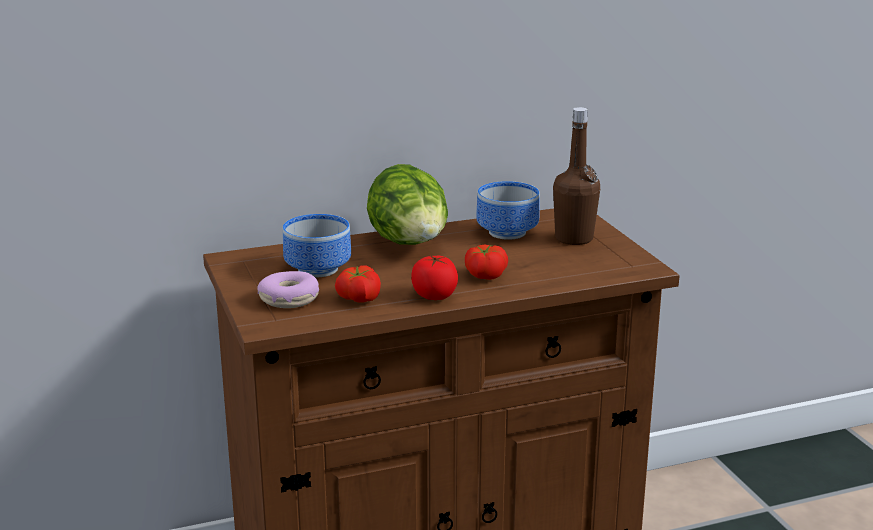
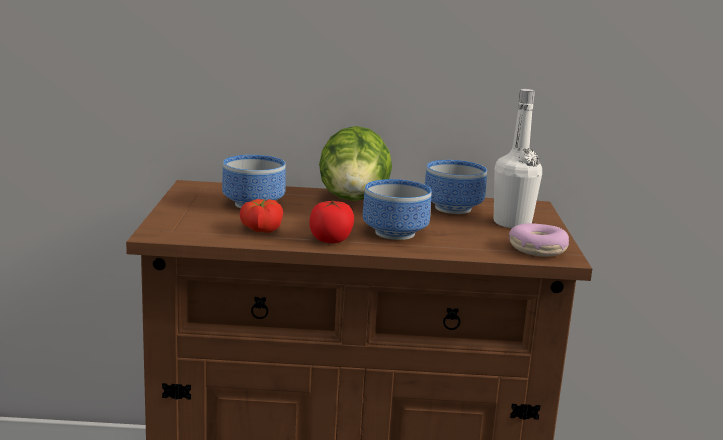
camera: 20 degrees right, 5 degrees down
(289, 299) = (202, 220): donut -> donut (538, 249)
(484, 275) = (394, 234): tomato -> bowl
(574, 238) = (512, 223): brown bottle -> white bottle

